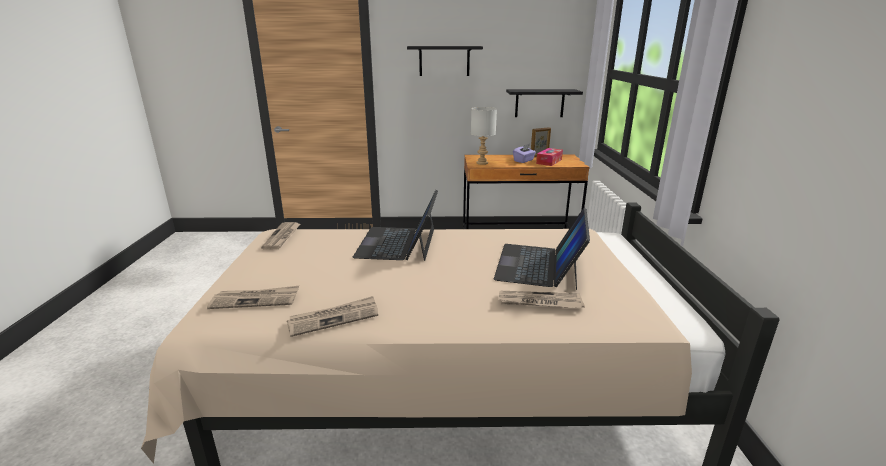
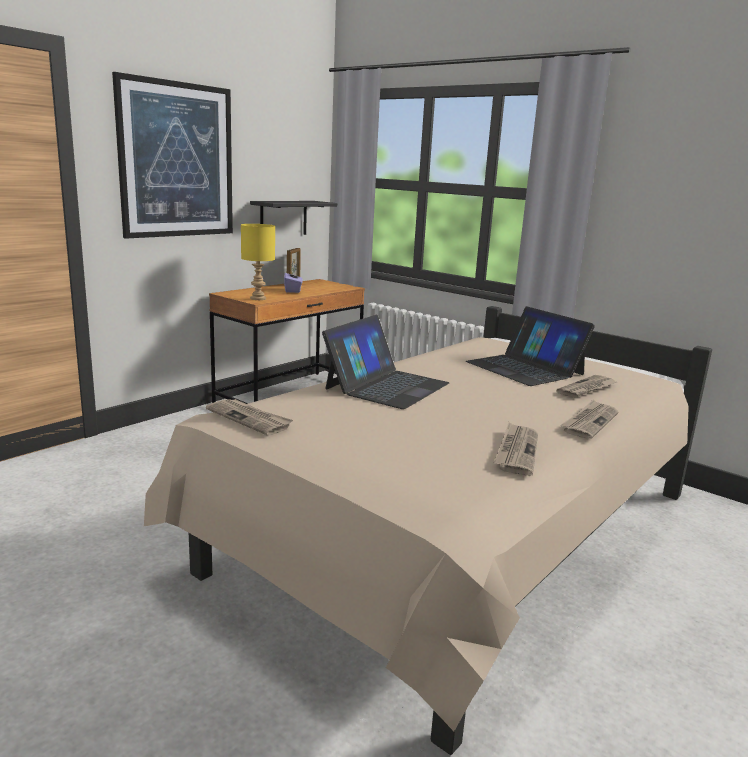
camera: 50 degrees left, 5 degrees down
(255, 300) = (417, 471): newspaper -> newspaper (589, 422)
(398, 243) = (386, 386): laptop -> laptop turned 105 degrees counterclockwise
(444, 61) = (177, 160): black shelf -> picture
(482, 163) = (259, 298): grey table lamp -> yellow table lamp
(549, 161) = (318, 288): tissue box -> none

